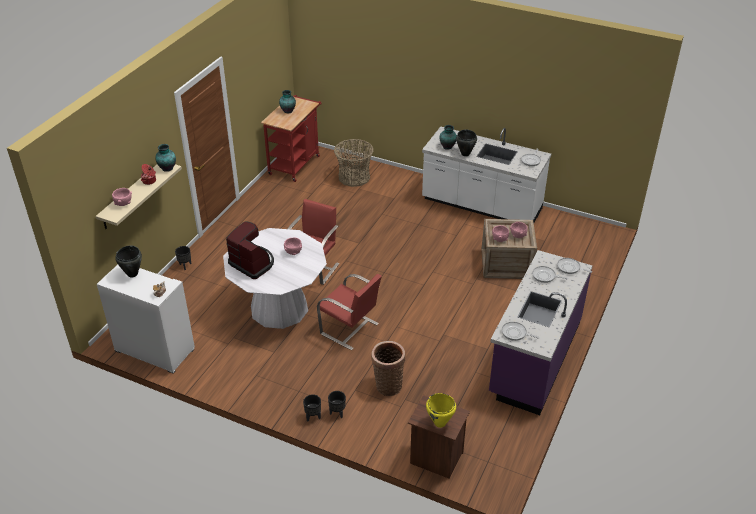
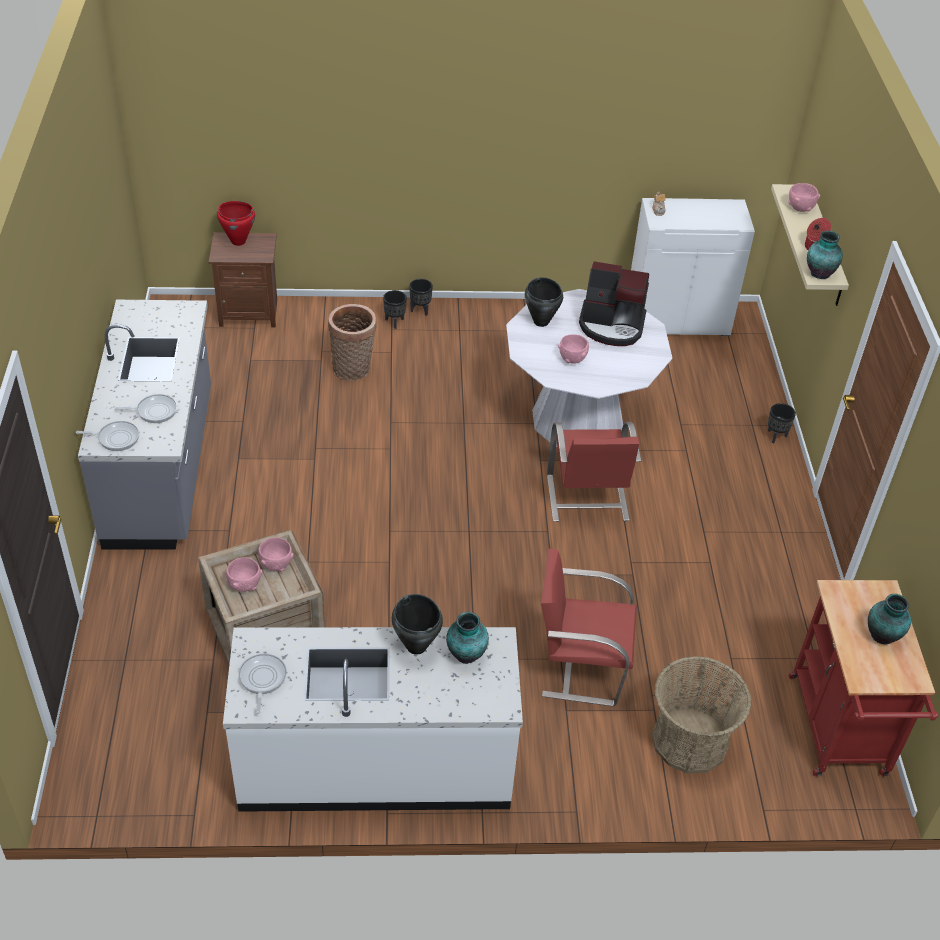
camera: 150 degrees right, 5 degrees up
(132, 274) = (719, 220): black cooking pot -> black cooking pot (541, 321)
(350, 329) = (454, 422): red chair -> red chair (580, 666)
(440, 423) = (238, 241): yellow cooking pot -> red cooking pot
(515, 333) = (174, 315): frying pan -> none
(534, 358) = (162, 467): purple counter -> grey counter

